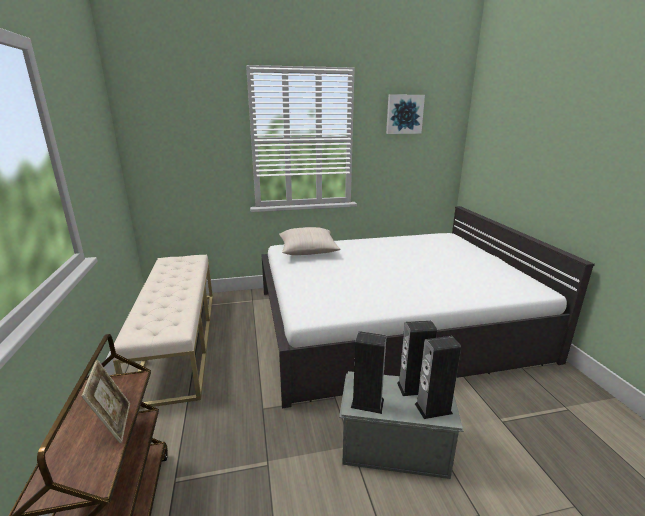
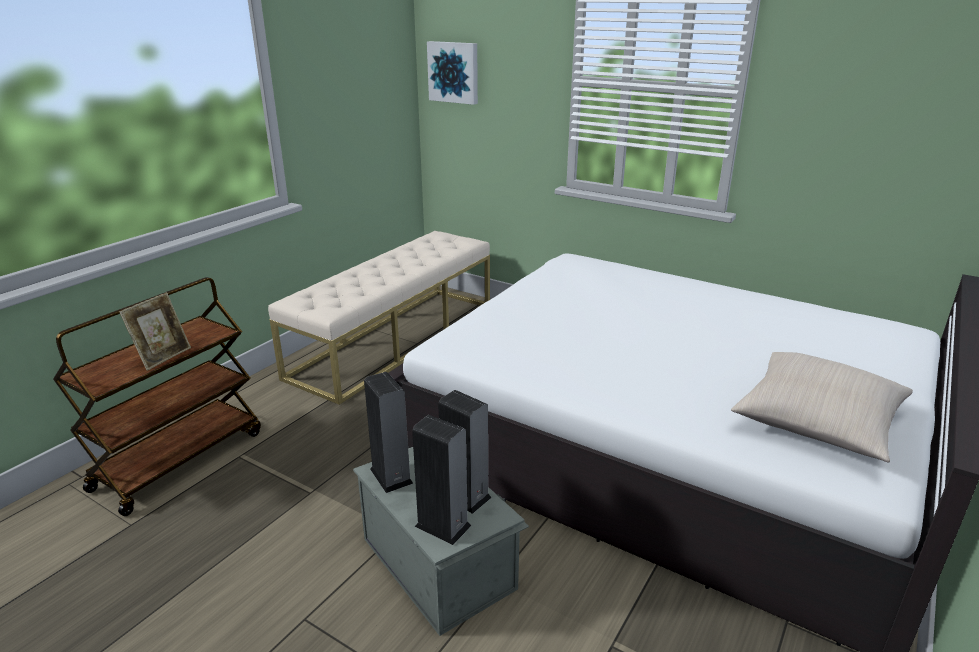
camera: 45 degrees right, 5 degrees up
(308, 251) = (593, 275): beige pillow -> beige pillow (817, 422)
(404, 114) = (870, 50): picture -> picture (454, 72)

